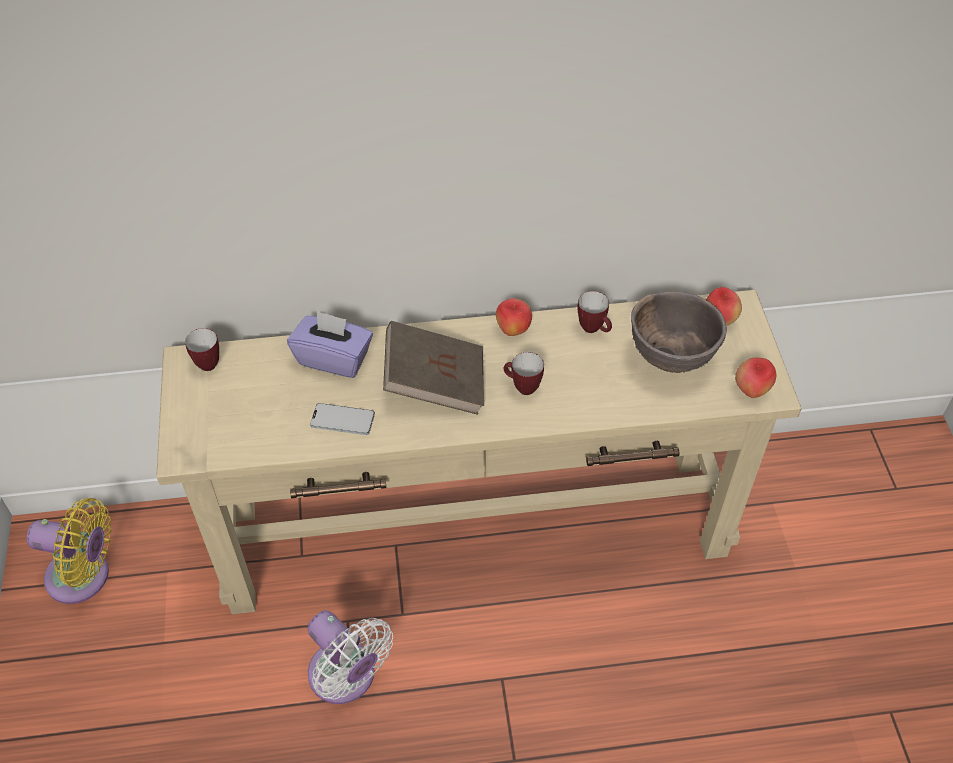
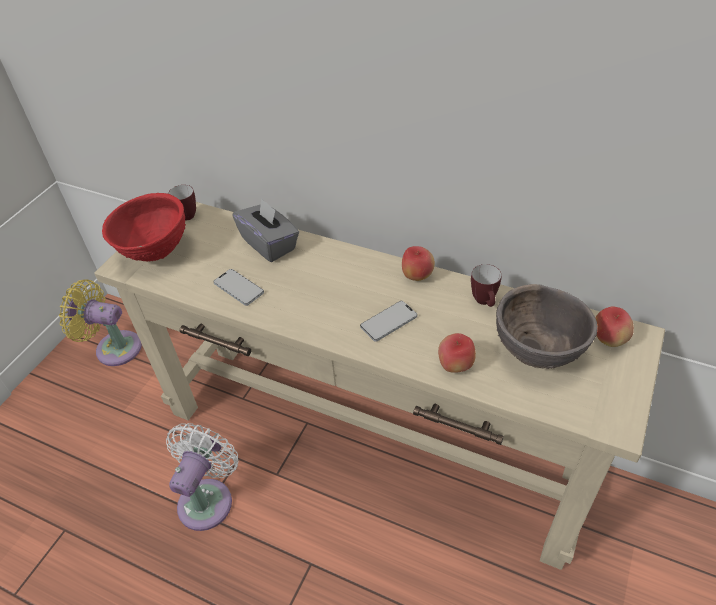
camera: 35 degrees right, 5 degrees down
(84, 577) = (114, 347): yellow fan -> yellow fan turned 150 degrees clockwise
(211, 423) = (155, 253): none -> red bowl
(334, 358) = (270, 244): purple tissue box -> grey tissue box
(346, 678) = (208, 498): white fan -> white fan turned 150 degrees counterclockwise
(435, 383) = (325, 290): brown book -> none
(521, 387) = (388, 322): mug -> phone
(751, 390) = (597, 414): apple -> apple (455, 366)

